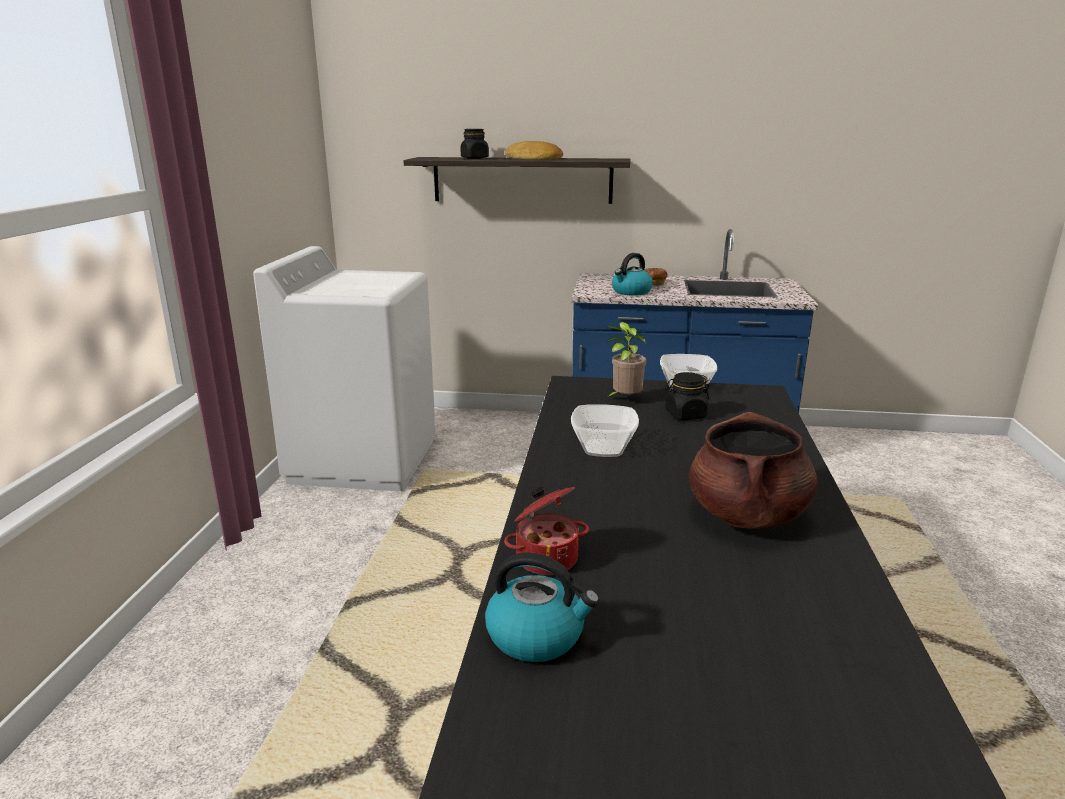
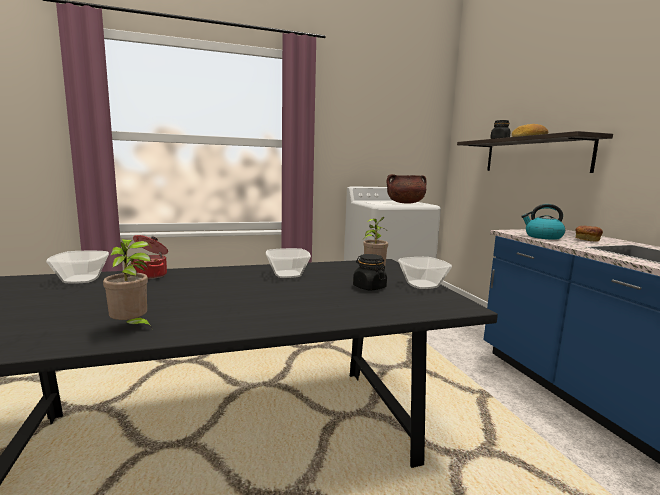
camera: 65 degrees right, 10 degrees down
(537, 635) = (82, 279): kettle -> bowl
(747, 515) = (211, 308): brown cooking pot -> brown cooking pot (405, 203)
(816, 573) = (131, 327): none -> potted plant

